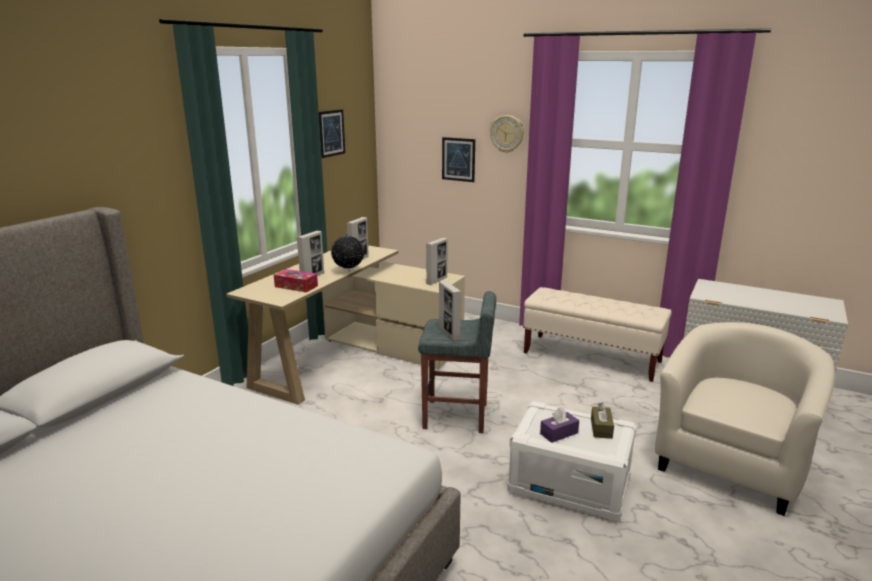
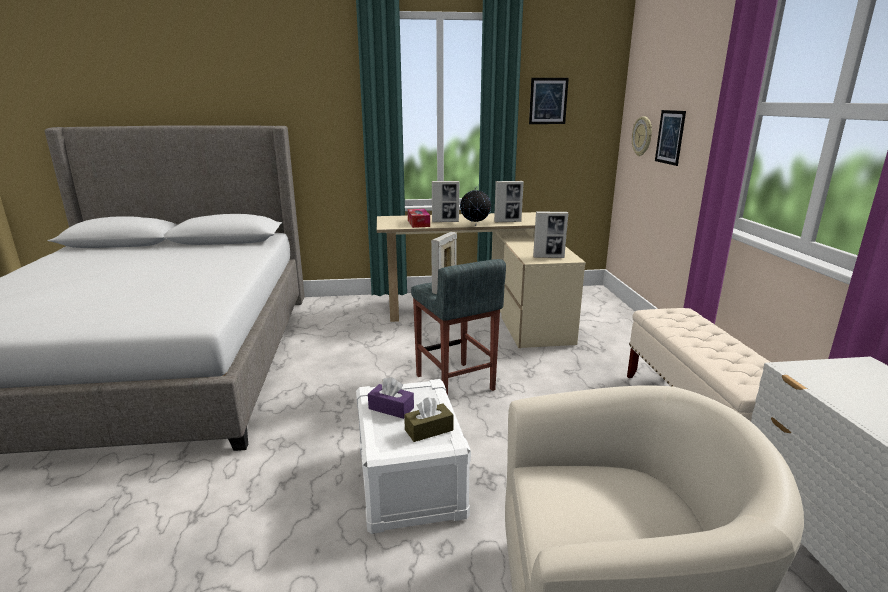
camera: 55 degrees right, 0 degrees up
(507, 134) = (712, 101): wall clock -> wall clock (642, 136)

